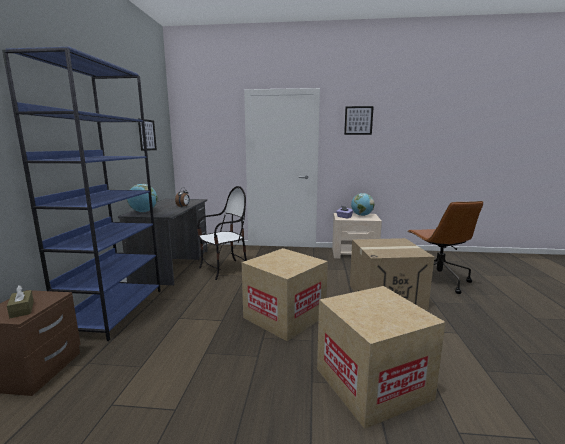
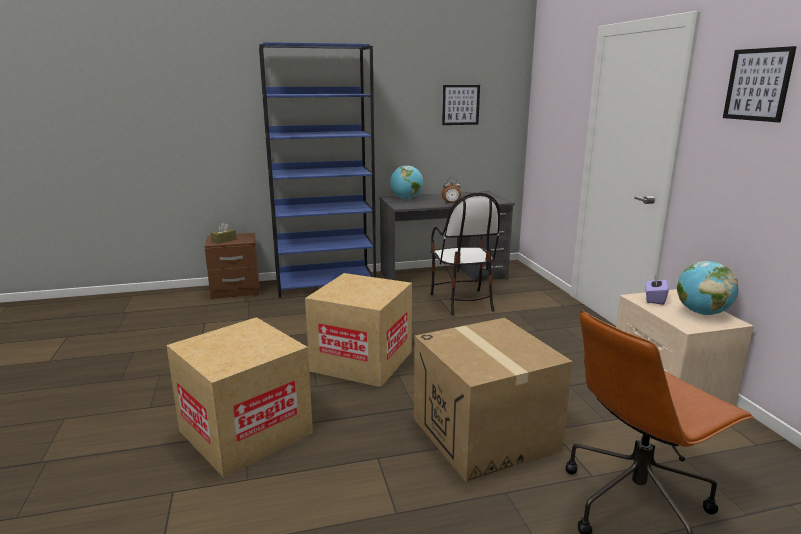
camera: 70 degrees right, 5 degrees up
(224, 269) = (462, 302): chair -> chair turned 45 degrees clockwise

